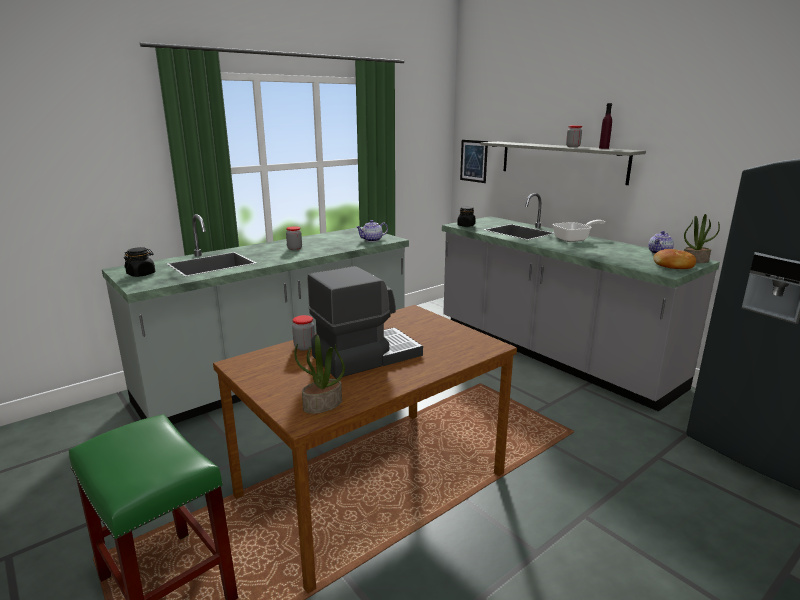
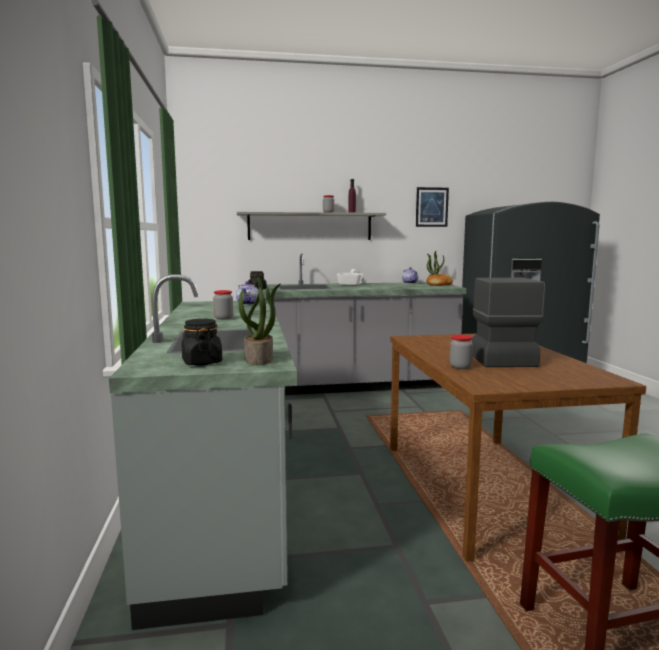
camera: 60 degrees left, 10 degrees down
(322, 405) = (588, 374): potted plant -> potted plant (259, 359)
(473, 161) = (207, 233): picture -> picture (432, 207)

